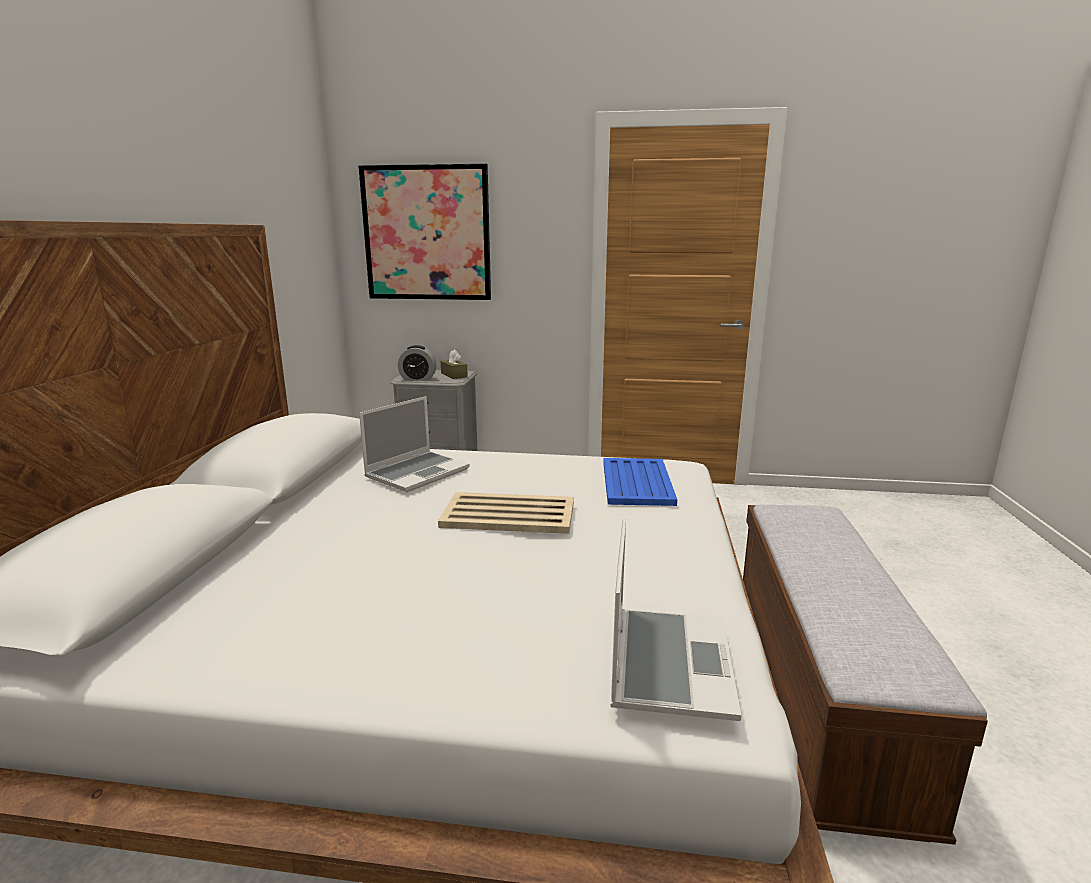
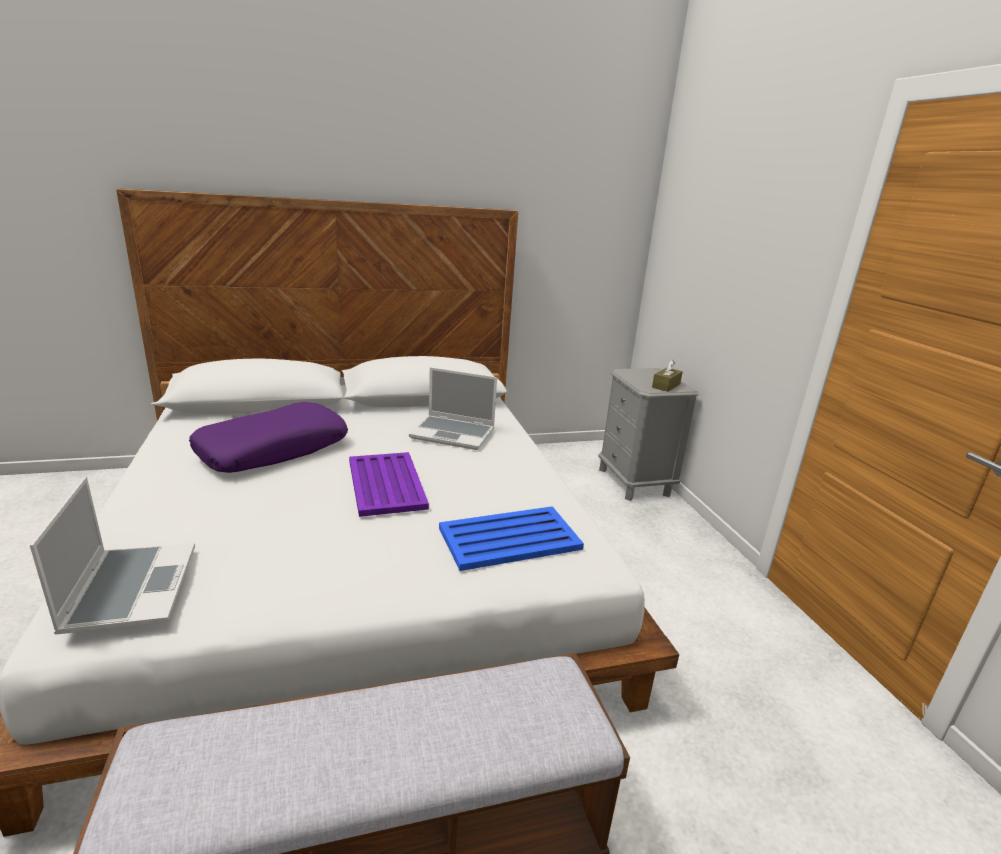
camera: 65 degrees right, 5 degrees up
(348, 572) = (273, 449): none -> purple pillow
(418, 379) = (630, 376): alarm clock -> none
(427, 233) = (704, 234): picture -> none
(507, 514) = (386, 483): beige tray -> purple tray
(667, 662) = (130, 588): laptop -> laptop turned 90 degrees counterclockwise

